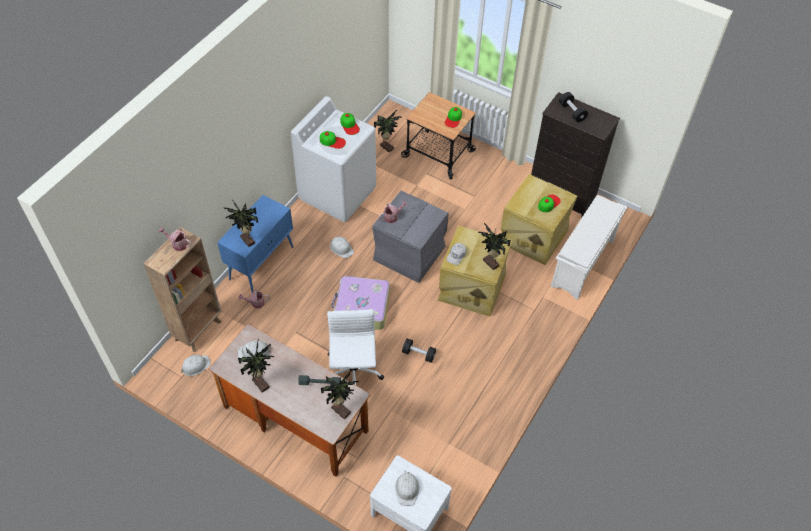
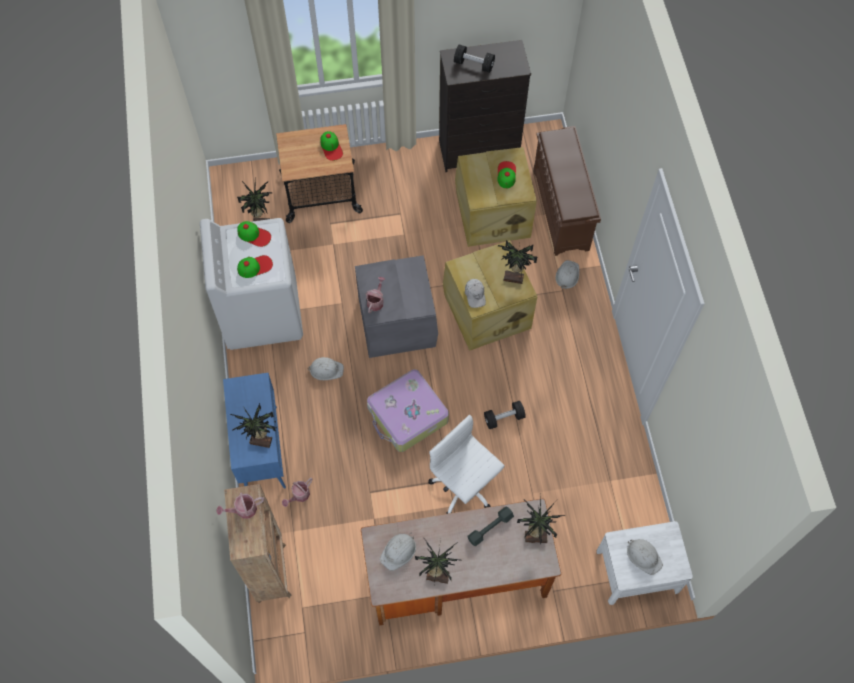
camera: 40 degrees left, 10 degrees up
(195, 365) = (307, 609): white hard hat -> white hard hat (567, 275)
(582, 264) = (561, 210): white shoe rack -> brown shoe rack

